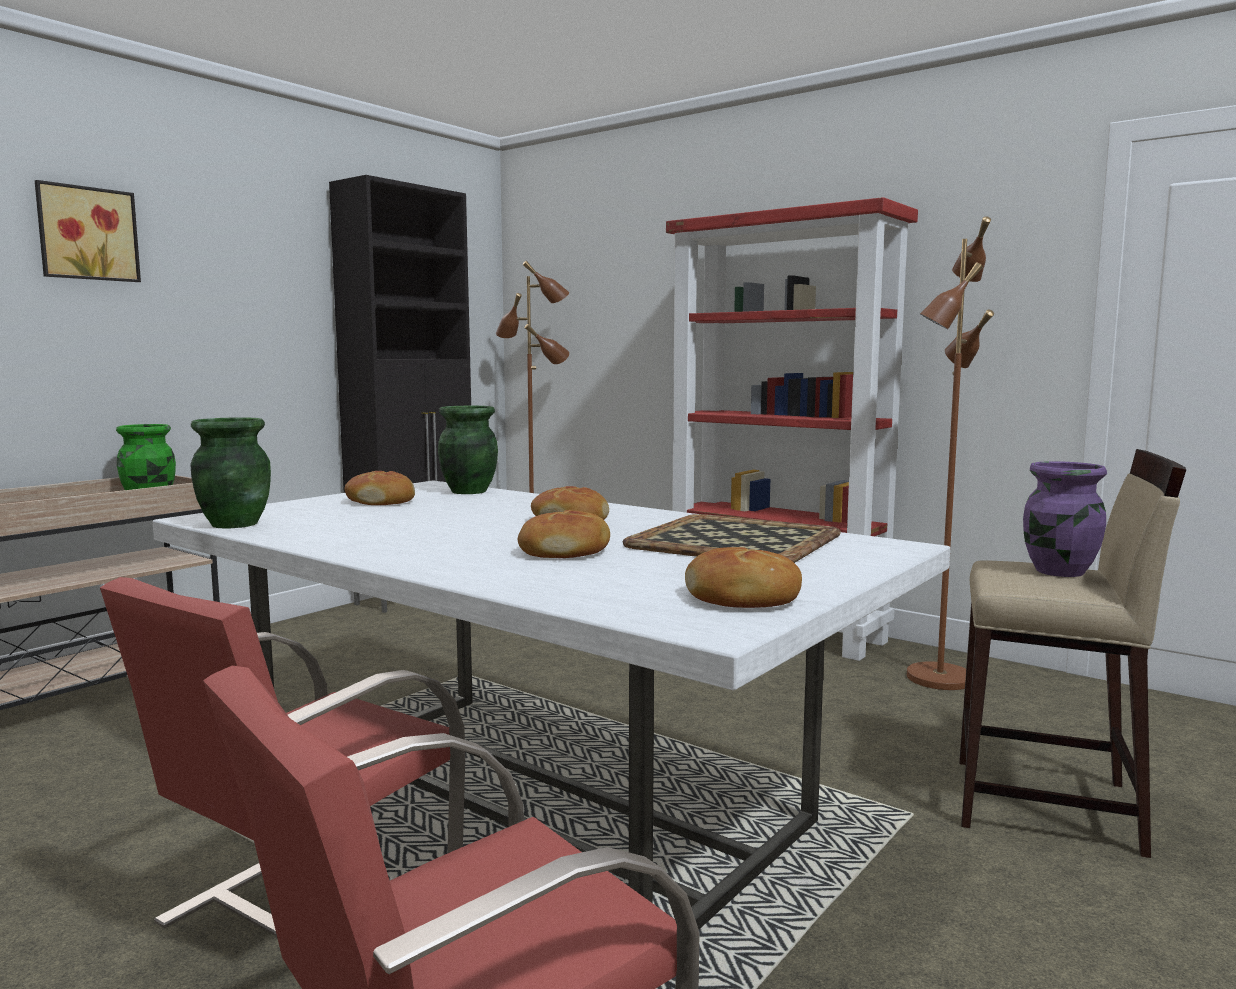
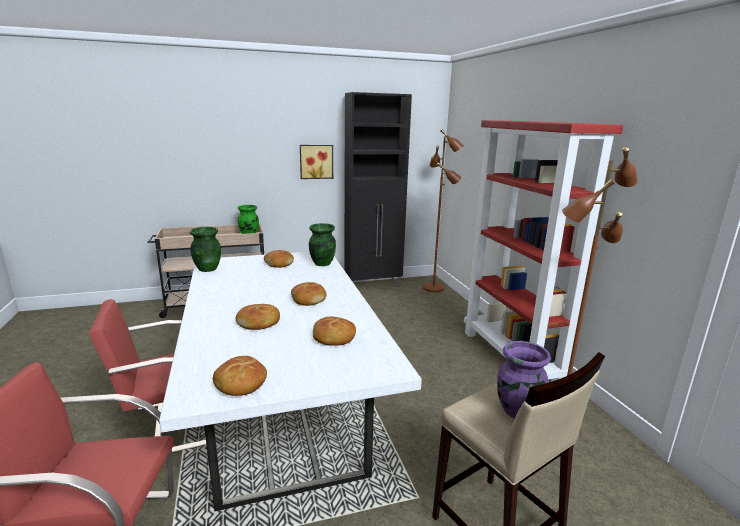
camera: 35 degrees right, 10 degrees up
(87, 234) = (235, 127): picture -> picture (316, 161)
(735, 541) = (333, 338): tray -> bread

